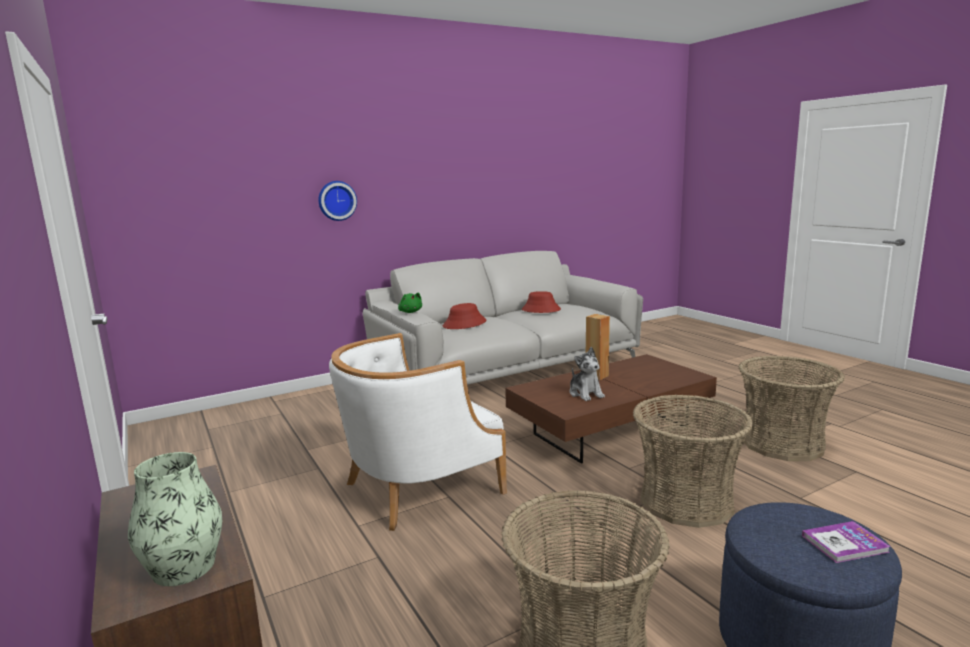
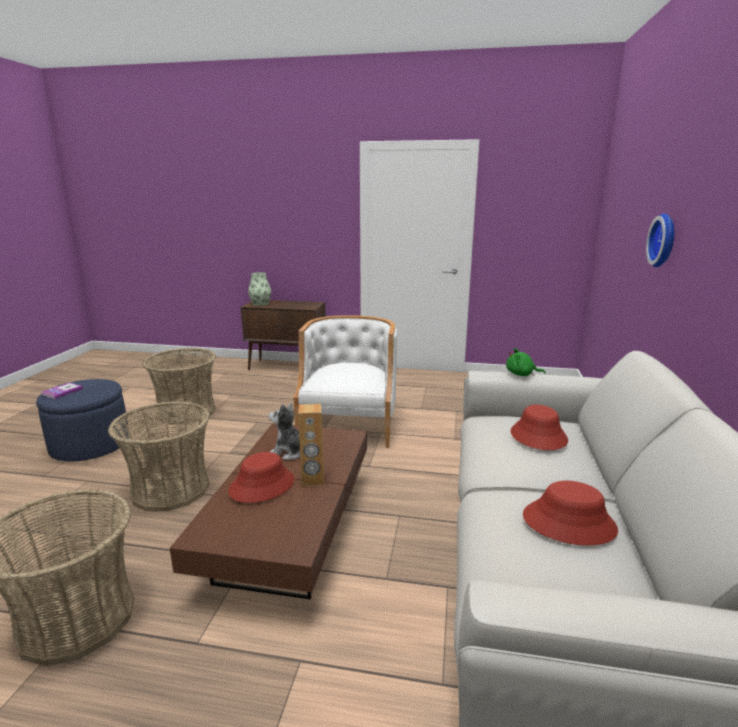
camera: 130 degrees right, 5 degrees up
(634, 383) = (262, 485): none -> red hat

